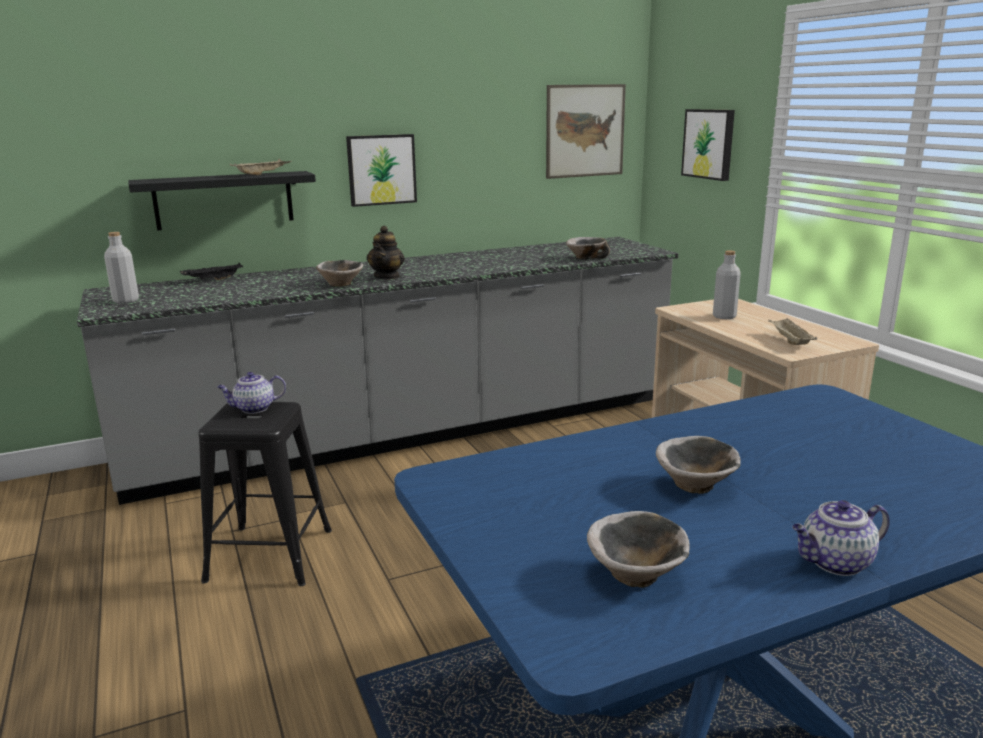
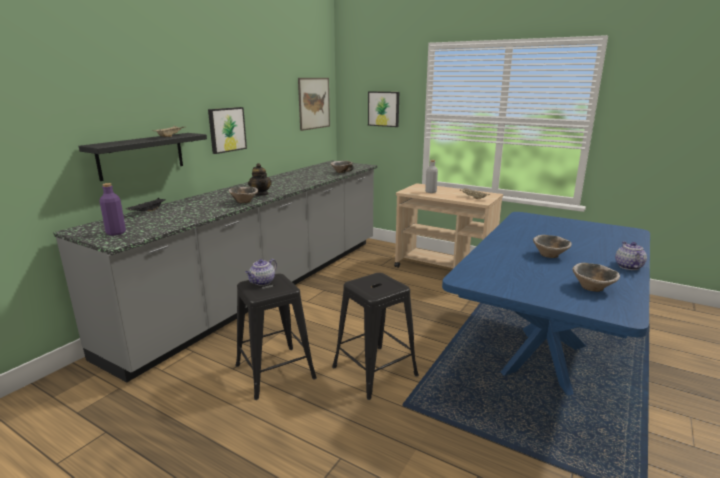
camera: 35 degrees left, 0 degrees up
(126, 301) = (116, 233): grey bottle -> purple bottle
(390, 609) = (375, 371): none -> black stool
(835, 563) = (628, 266): teapot -> teapot turned 150 degrees clockwise

